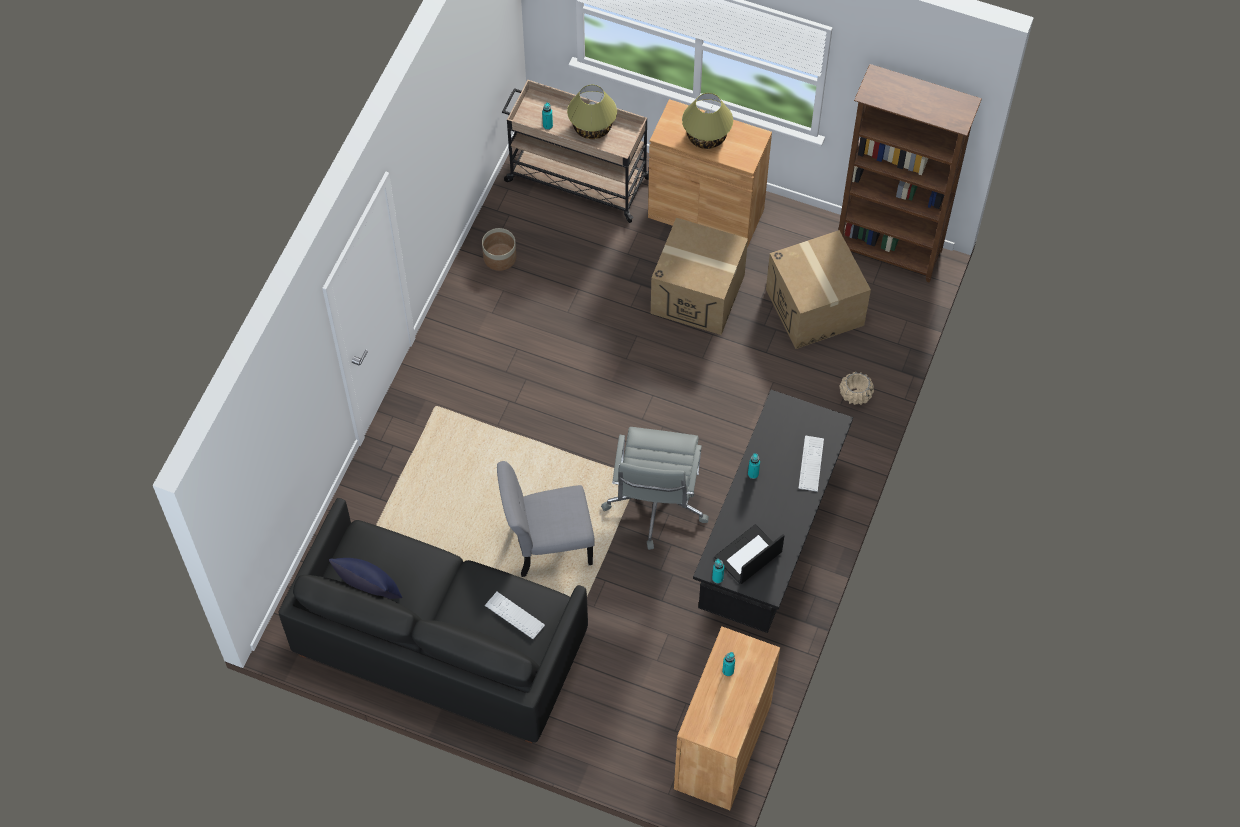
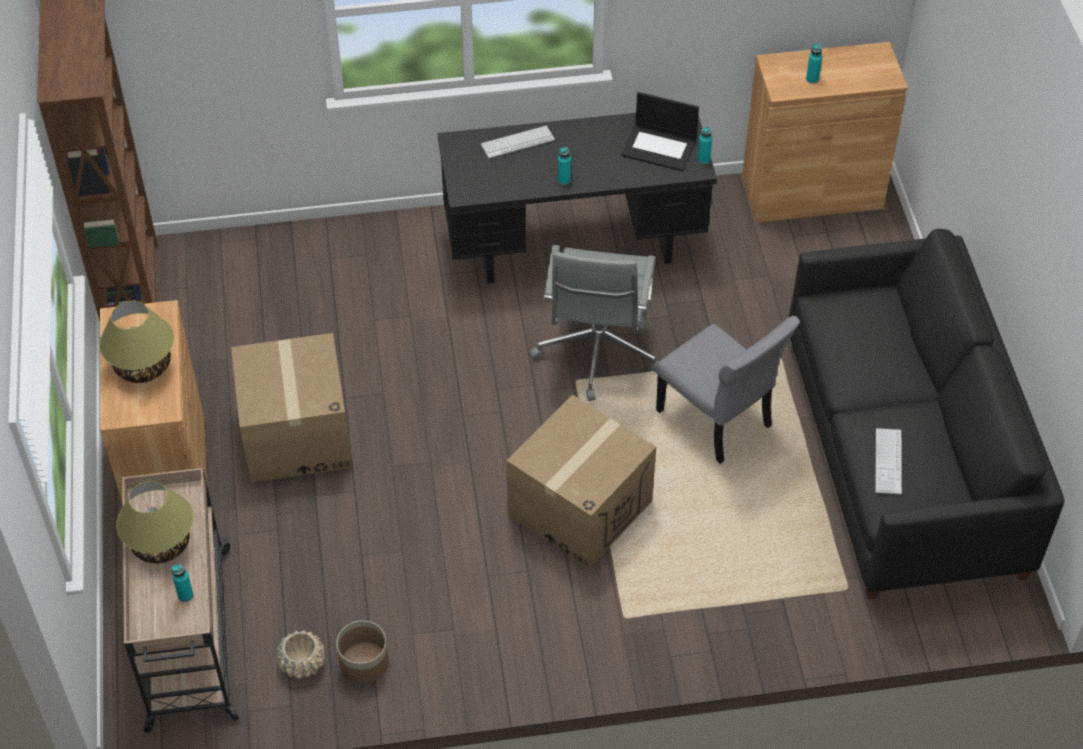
camera: 120 degrees left, 10 degrees down
(369, 591) = (948, 465): blue pillow -> none
(514, 615) = (863, 325): keyboard -> keyboard (888, 461)
(655, 504) = (597, 352): grey office chair -> grey office chair turned 120 degrees clockwise
(815, 307) = (250, 323): cardboard box -> cardboard box (579, 508)
(855, 394) = (345, 247): beige planter -> beige planter (302, 663)

